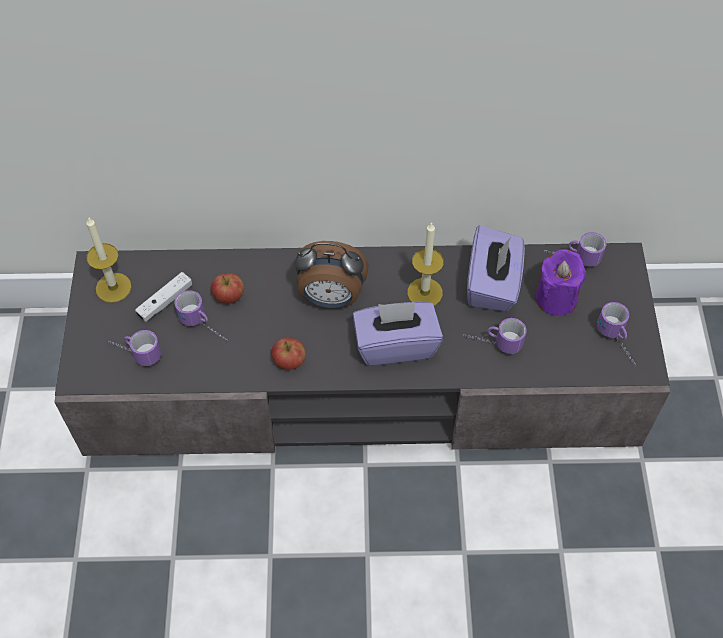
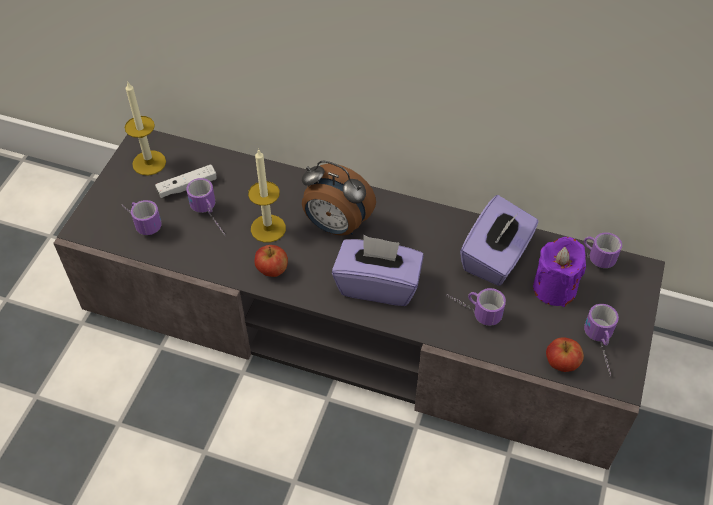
camera: 20 degrees right, 5 degrees down
(229, 297) = (245, 199): apple -> apple (561, 363)
(424, 292) = (426, 246): candle -> candle (268, 228)

